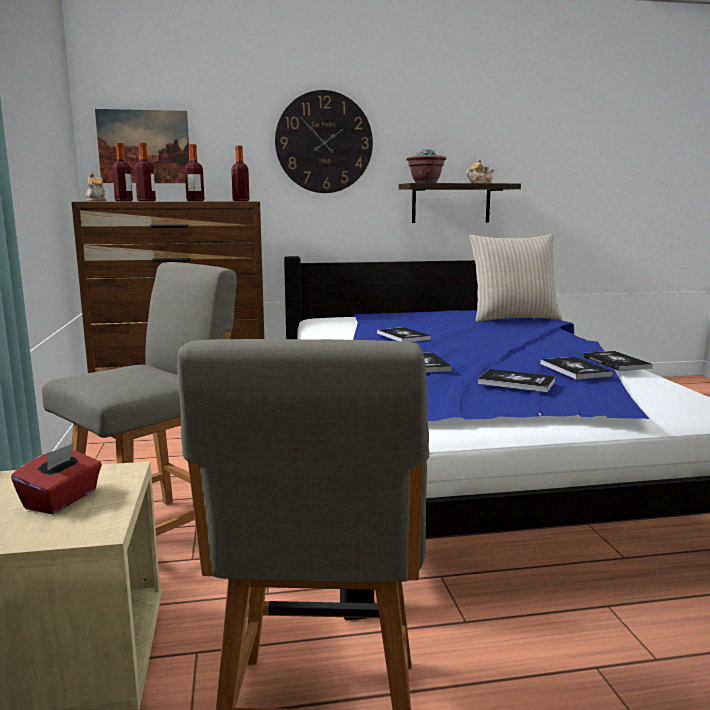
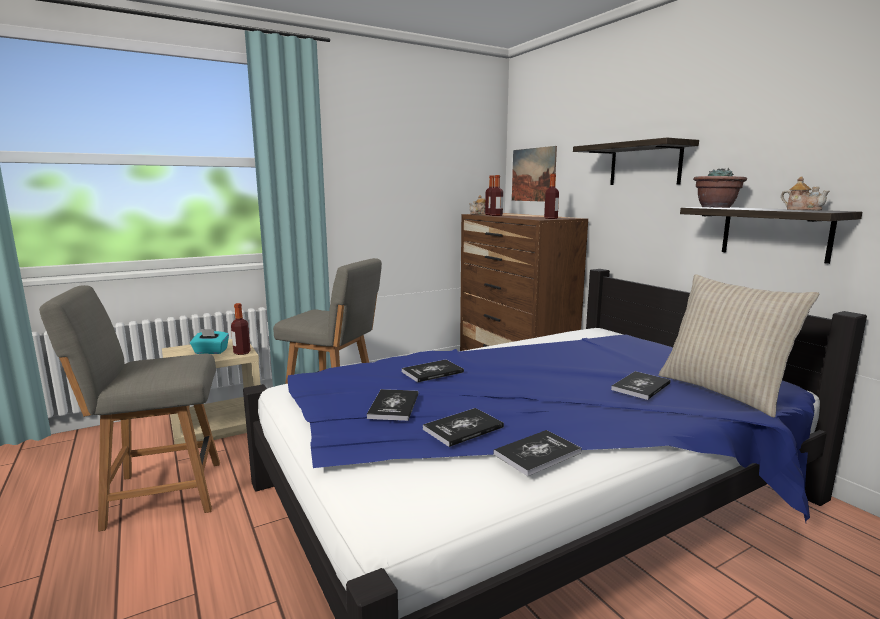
camera: 70 degrees right, 0 degrees up
(62, 500) = (210, 352): red tissue box -> turquoise tissue box
(195, 201) = (522, 217): bottle -> bottle (242, 352)
(324, 142) = (645, 164): wall clock -> shelf
(403, 336) = (532, 356): book -> book (641, 386)

